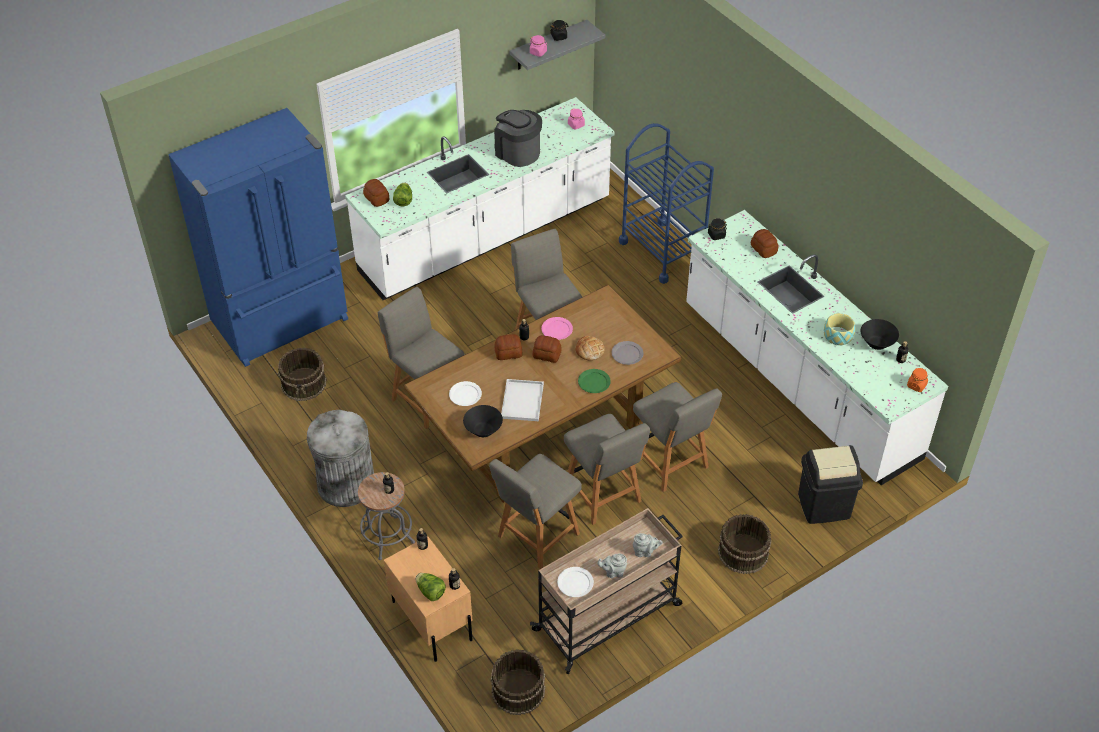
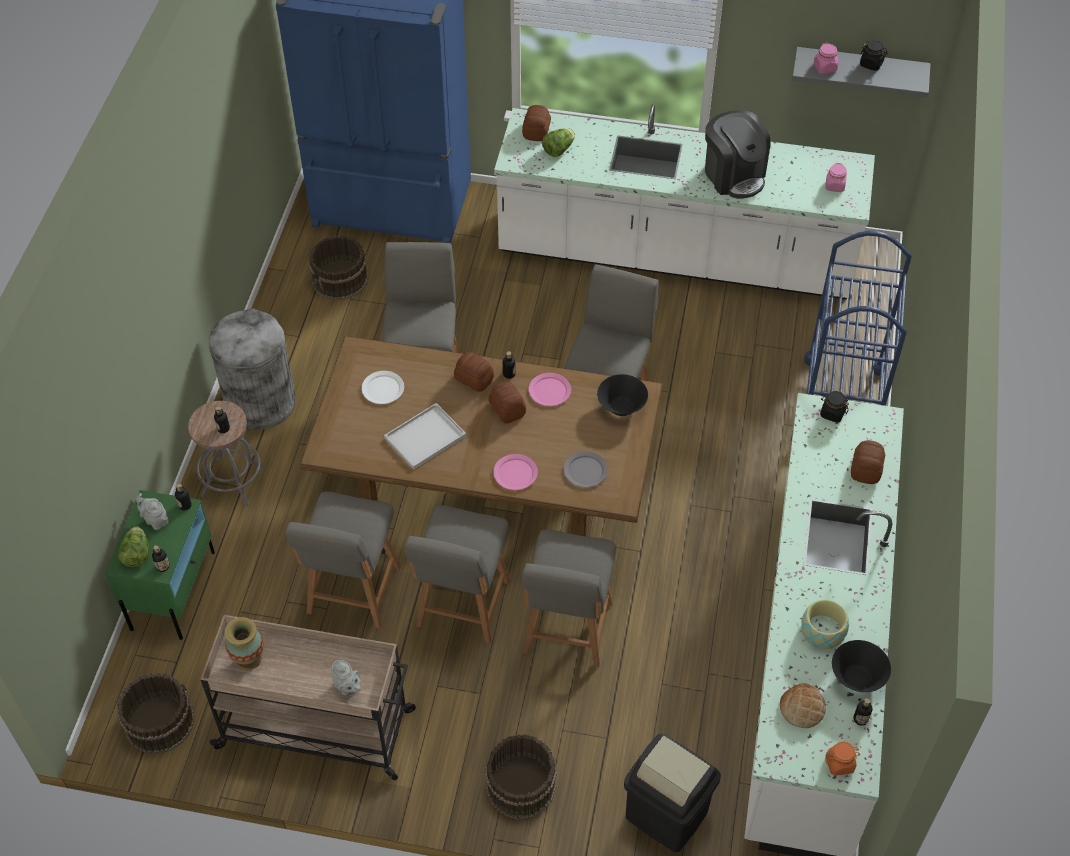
camera: 45 degrees right, 5 degrees up
(431, 620) = (173, 590): beige nightstand -> green nightstand
(483, 430) = (354, 437): black bowl -> black bowl (621, 407)
(517, 152) = (734, 175): coffee machine -> coffee machine turned 150 degrees clockwise
(536, 537) = (353, 592): grey chair -> grey chair turned 75 degrees counterclockwise
(575, 583) = (249, 658): white plate -> vase
(589, 350) = (553, 437): bread -> bread (802, 708)
(594, 382) = (515, 473): green plate -> pink plate
(613, 572) = (294, 680): grey teapot -> grey teapot (155, 520)

